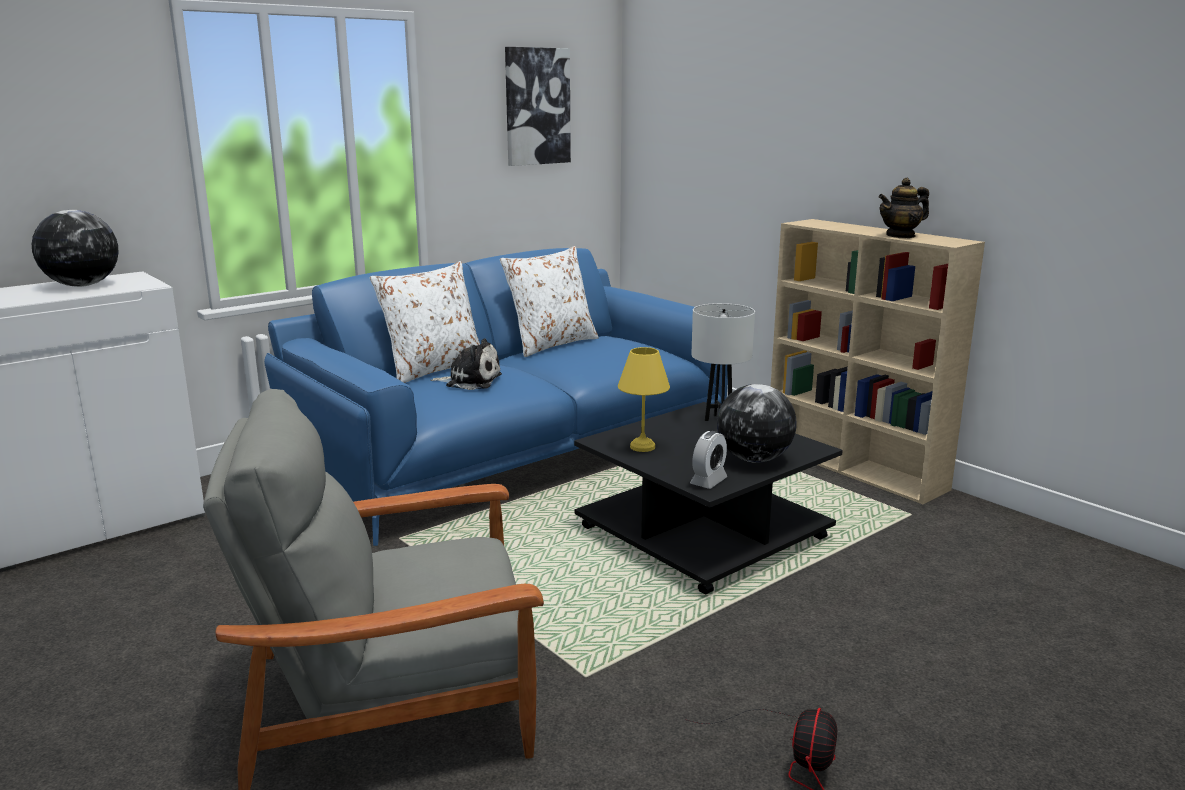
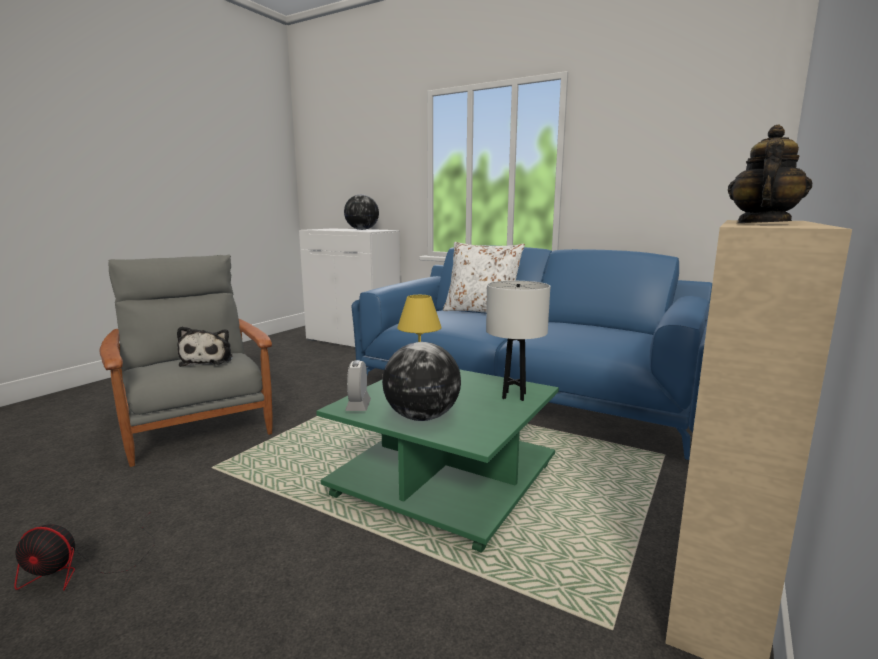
camera: 70 degrees right, 5 degrees down
(470, 381) = (463, 318): plush toy -> plush toy (208, 360)
(536, 106) = (677, 133): picture -> none
(551, 344) = (582, 323): white pillow -> none
(702, 531) = (447, 480): black coffee table -> green coffee table
(708, 481) = (358, 406): alarm clock -> alarm clock turned 75 degrees clockwise
(901, 236) = (762, 223): teapot -> teapot turned 75 degrees clockwise

